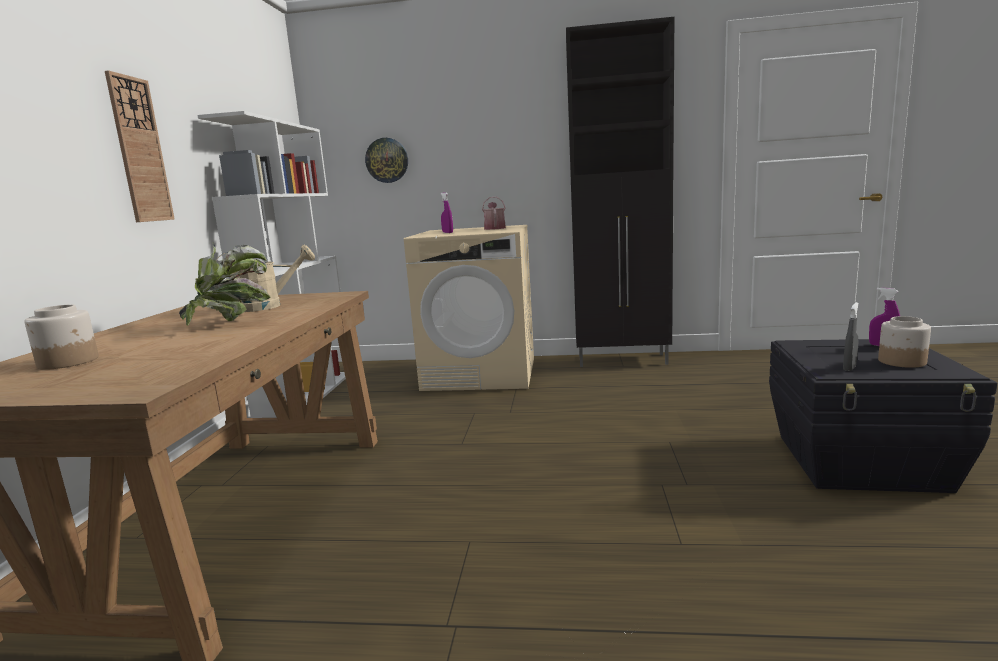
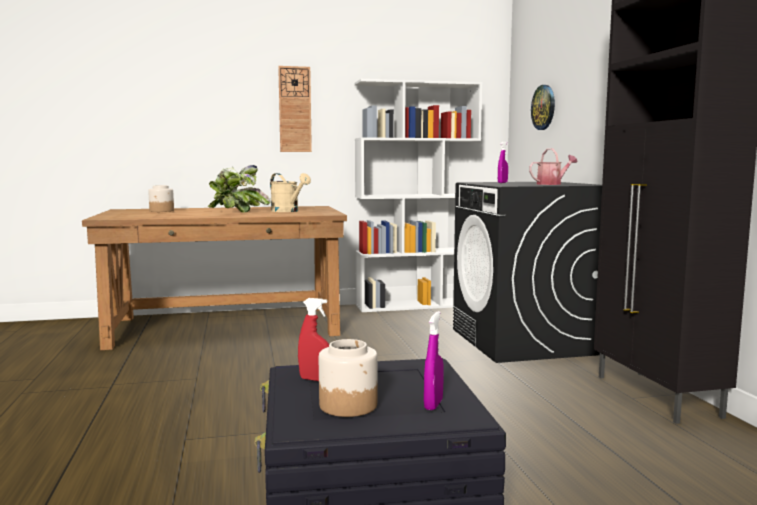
camera: 70 degrees right, 5 degrees down
(481, 373) = (523, 341): beige washing machine -> black washing machine
(849, 368) = (315, 379): grey spray bottle -> red spray bottle

